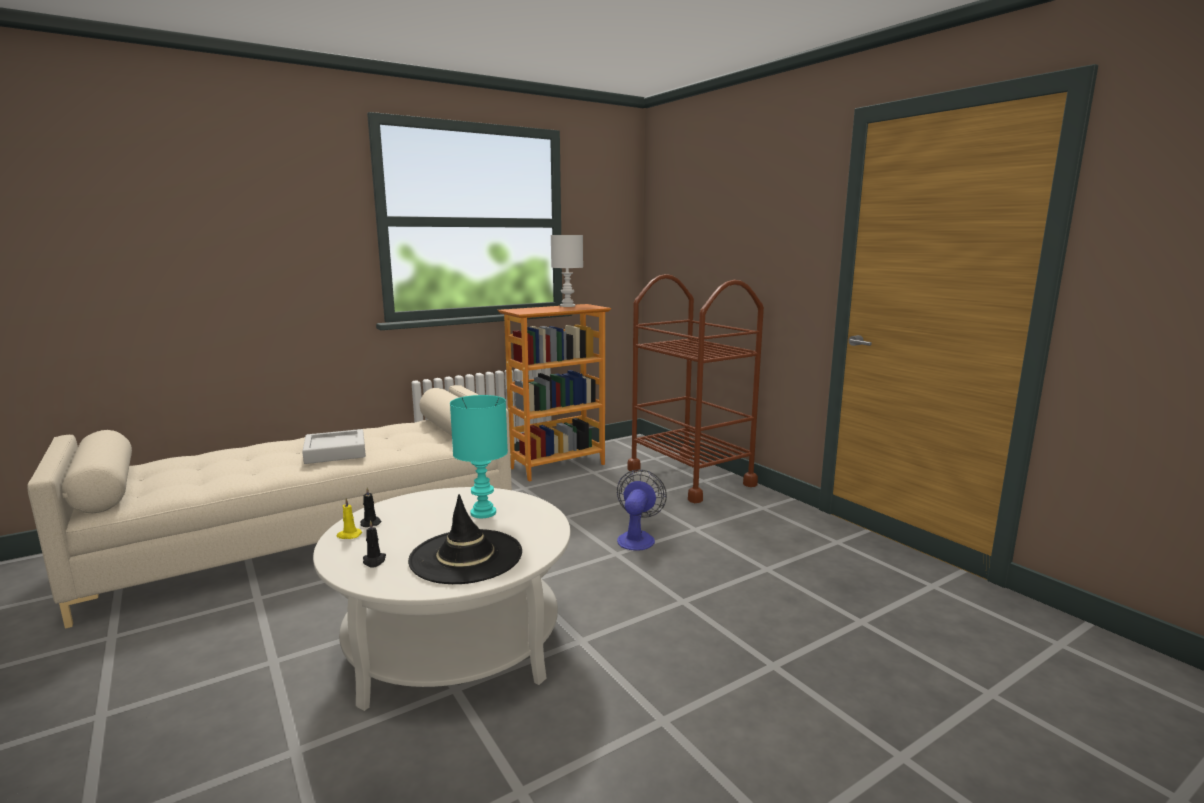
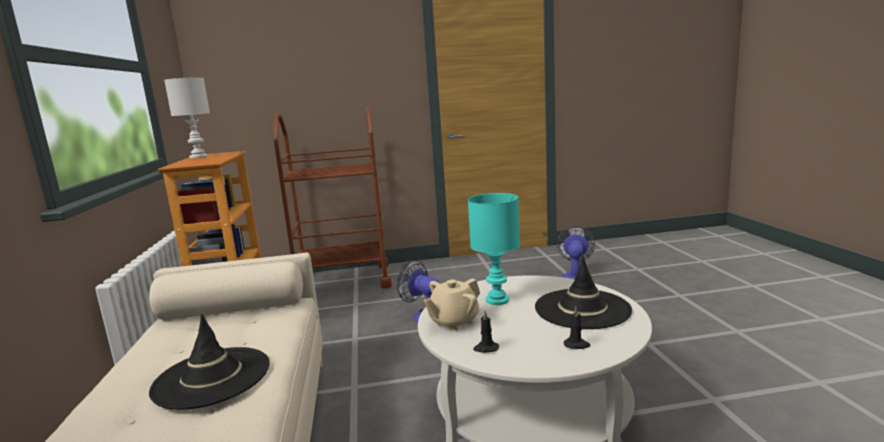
camera: 65 degrees left, 0 degrees up
(335, 452) = (212, 377): grey tray -> black hat
(348, 535) = (511, 359): yellow candle -> none
(426, 502) = (453, 322): none -> beige teapot
(871, 625) = (575, 276): none -> fan

